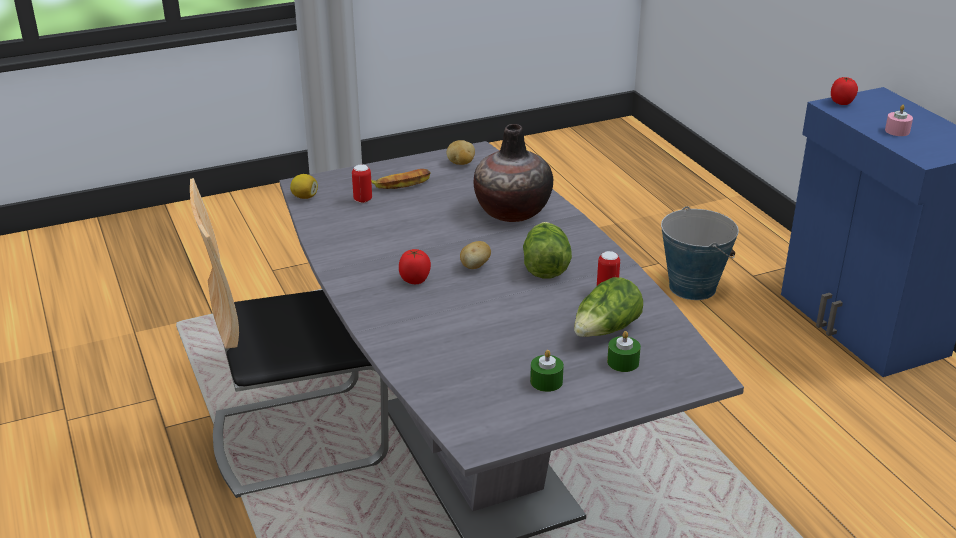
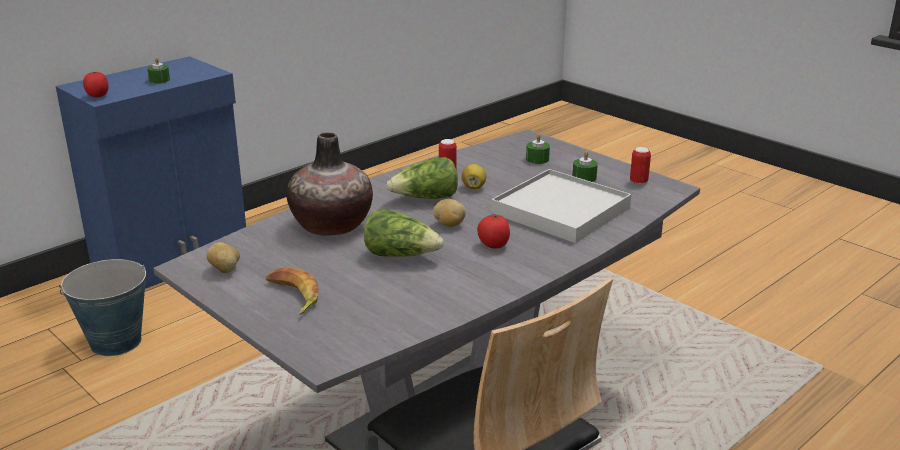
camera: 110 degrees left, 5 degrees down
(304, 197) = (358, 350): lemon -> lemon (473, 187)
(363, 200) = (346, 309): can -> can (638, 182)
(465, 338) = (560, 210): none -> white tray
(606, 330) = (503, 168): lettuce -> lettuce (401, 255)
(897, 131) = (159, 80): pink candle -> green candle

